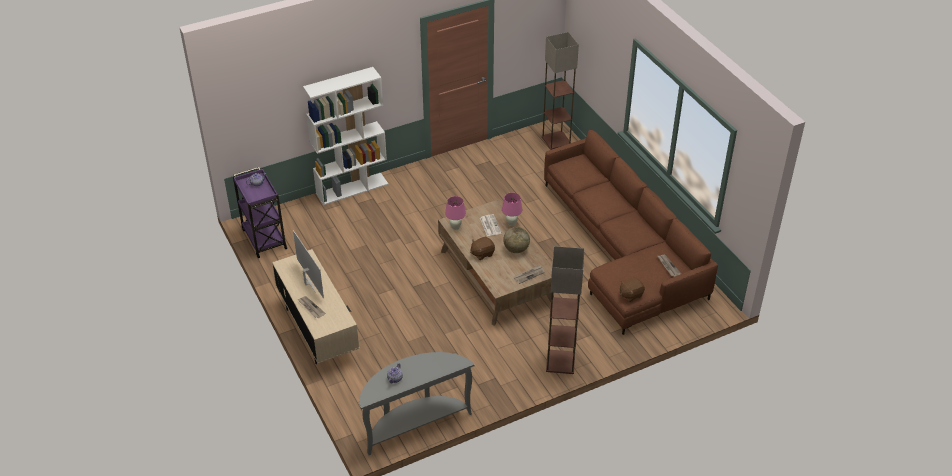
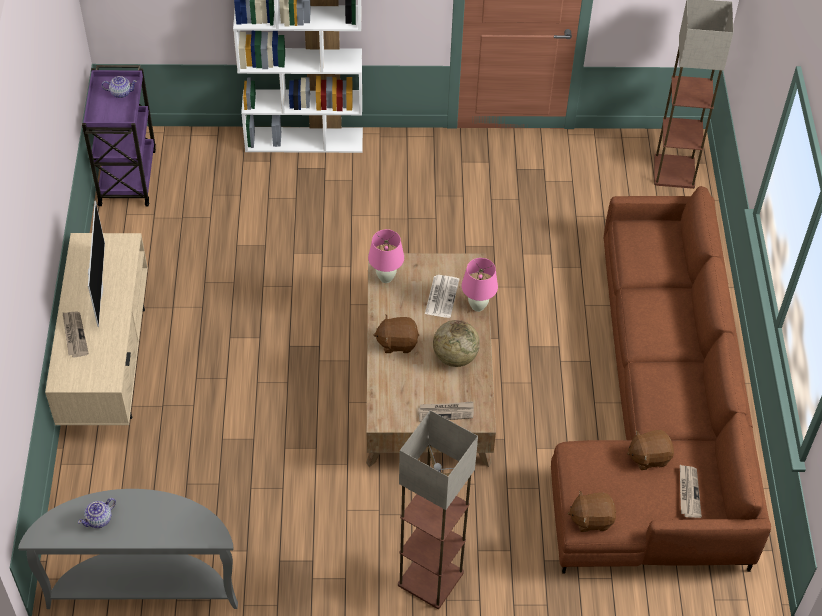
camera: 25 degrees right, 10 degrees up
(639, 259) = (649, 456): none -> brown plush toy

